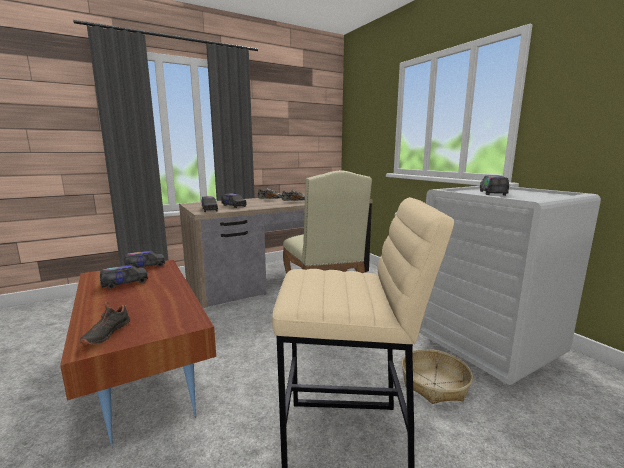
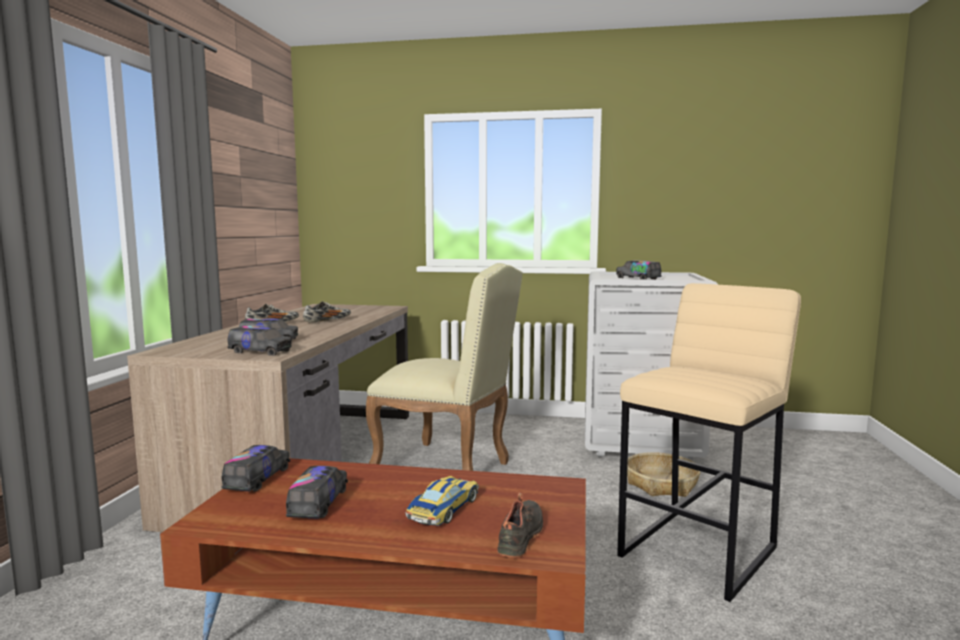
camera: 50 degrees left, 5 degrees down
(106, 334) = (522, 537): black shoe -> black shoe turned 120 degrees counterclockwise
(134, 306) = (444, 508): none -> toy car

